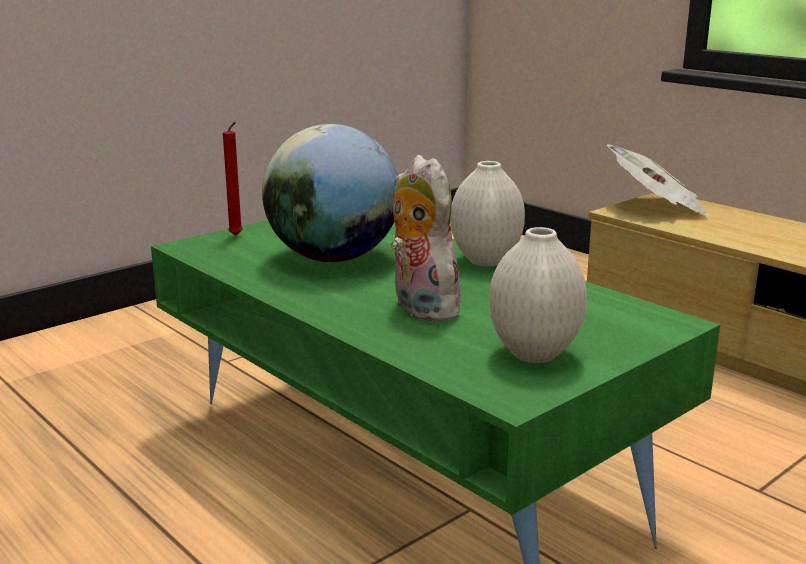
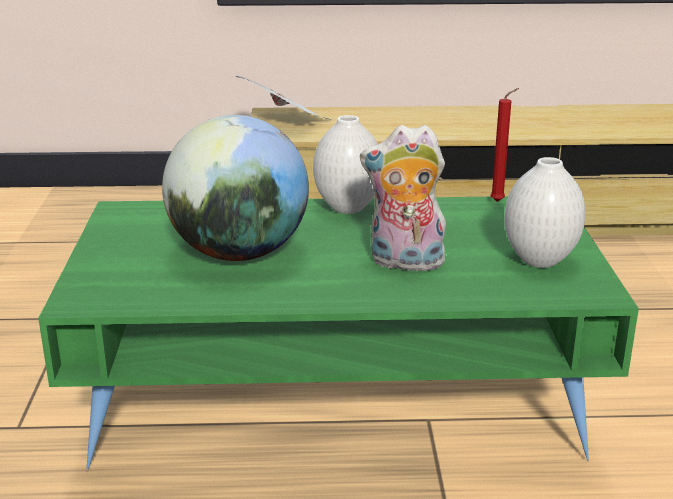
camera: 50 degrees left, 5 degrees up
(237, 236) = (98, 271): red candle -> red candle (499, 201)

